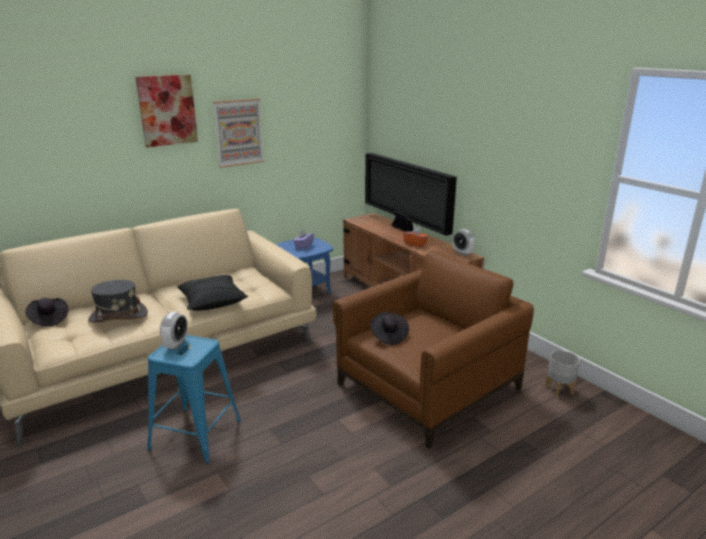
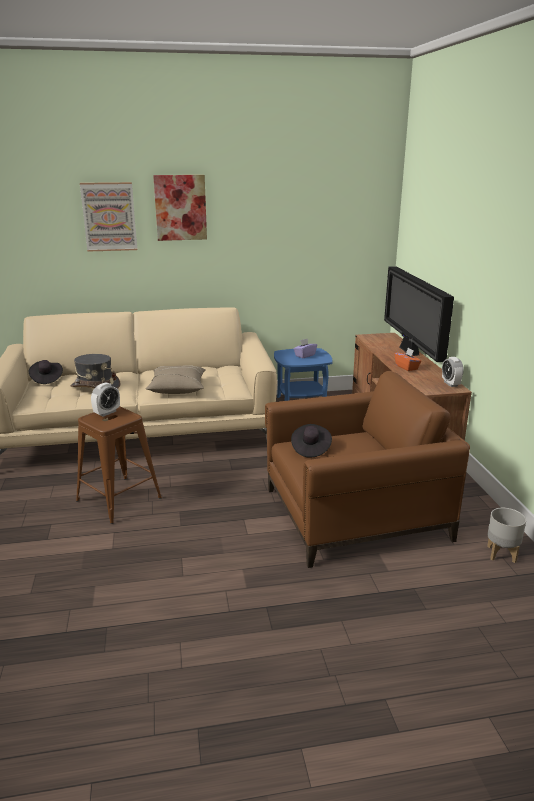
camera: 25 degrees right, 0 degrees up
(196, 435) = (119, 499): blue stool -> brown stool
(212, 301) = (177, 388): black pillow -> beige pillow
(238, 132) = (249, 233): picture -> picture (109, 217)

